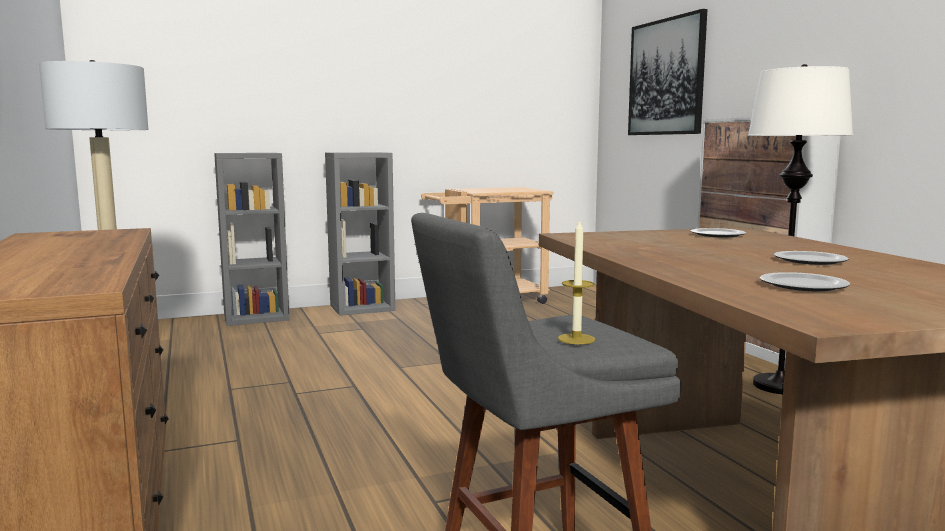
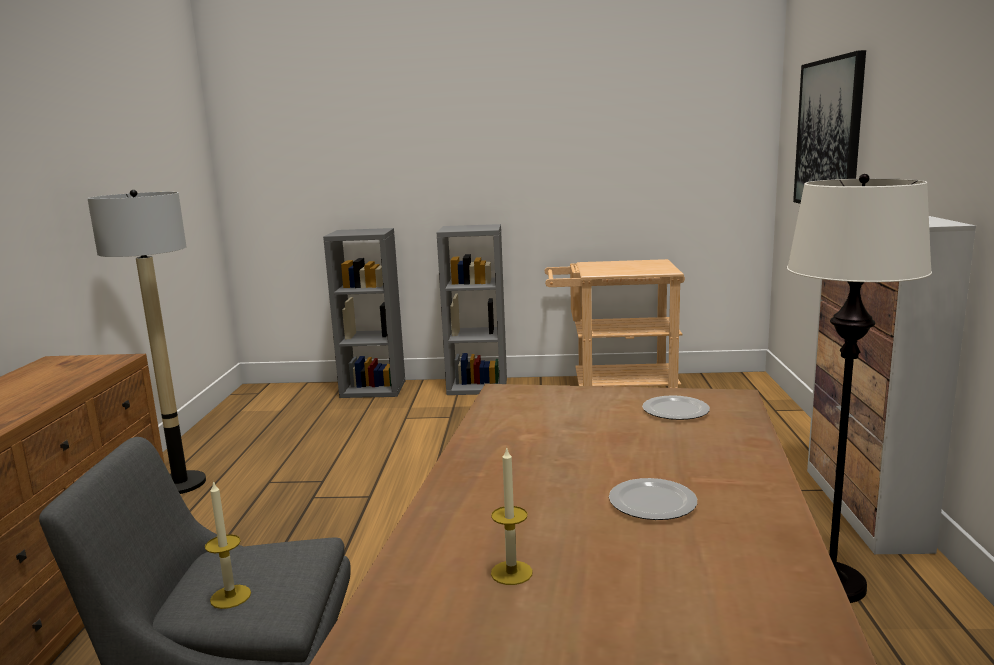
camera: 25 degrees right, 5 degrees up
(804, 286) = (511, 573): plate -> candle

